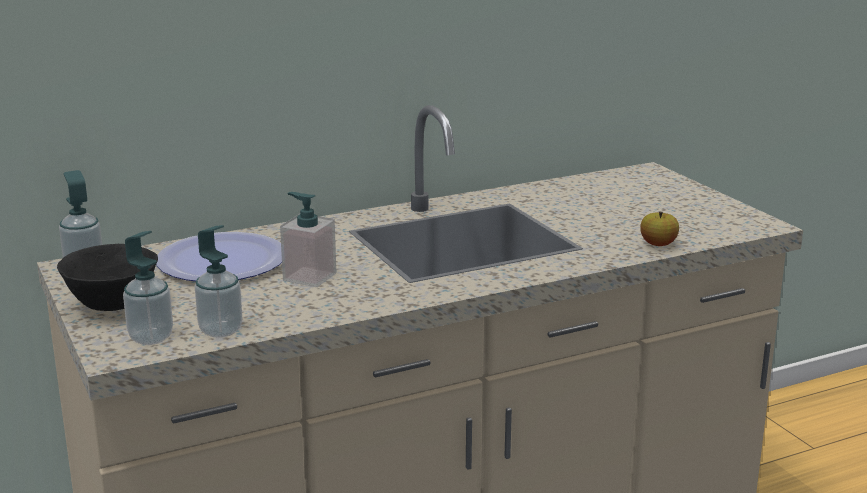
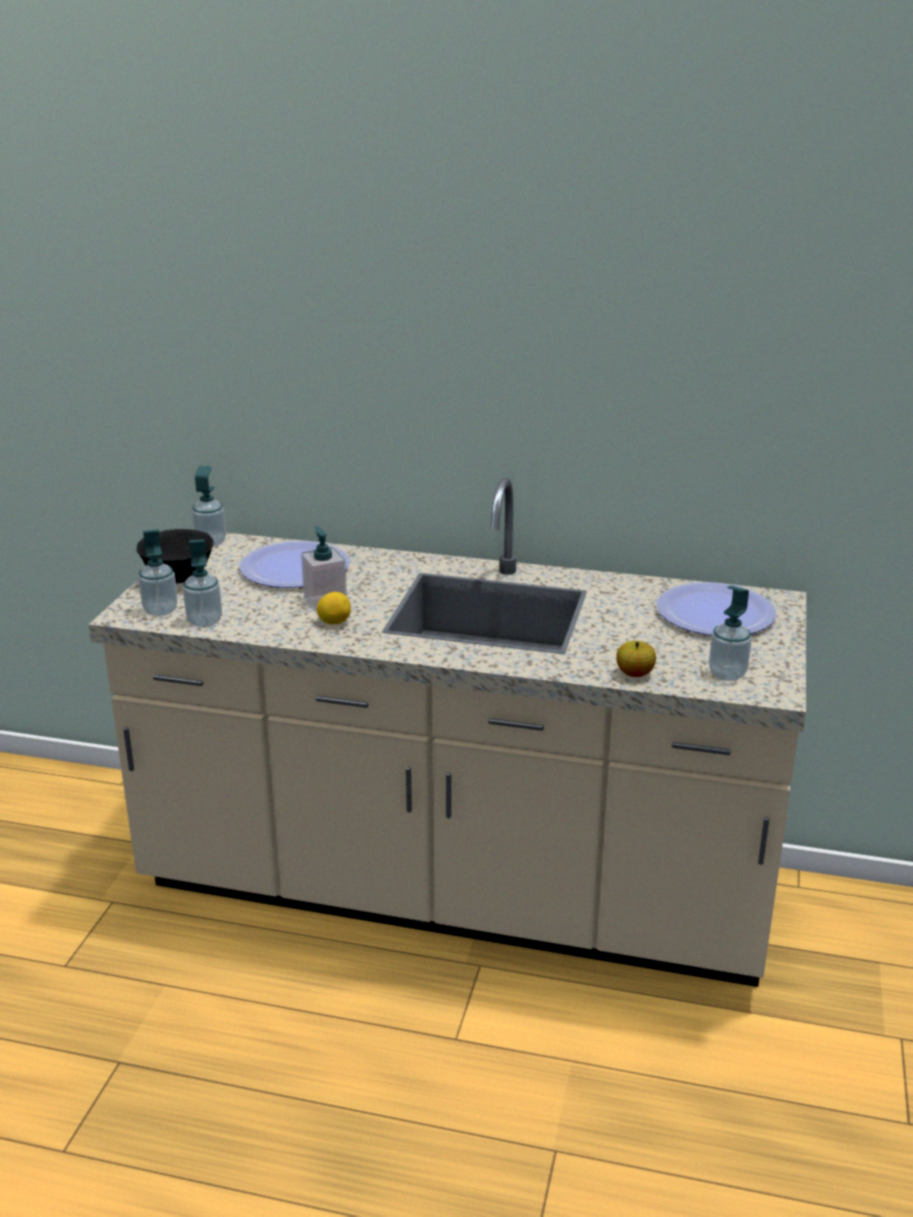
camera: 40 degrees right, 5 degrees up
(352, 289) = (334, 622): none -> lemon
(627, 190) = (715, 613): none -> plate
(714, 224) = (727, 674): none -> soap dispenser

